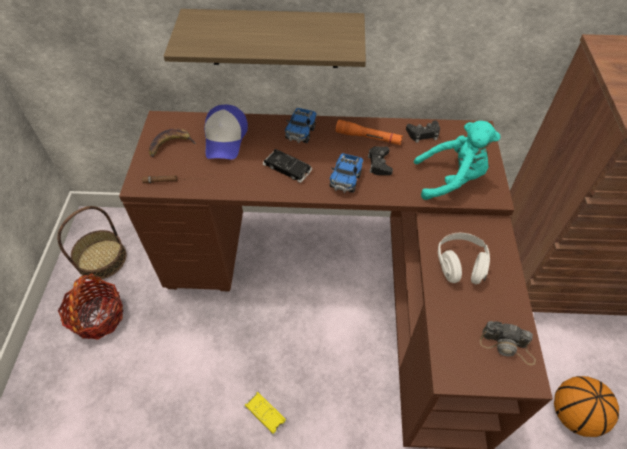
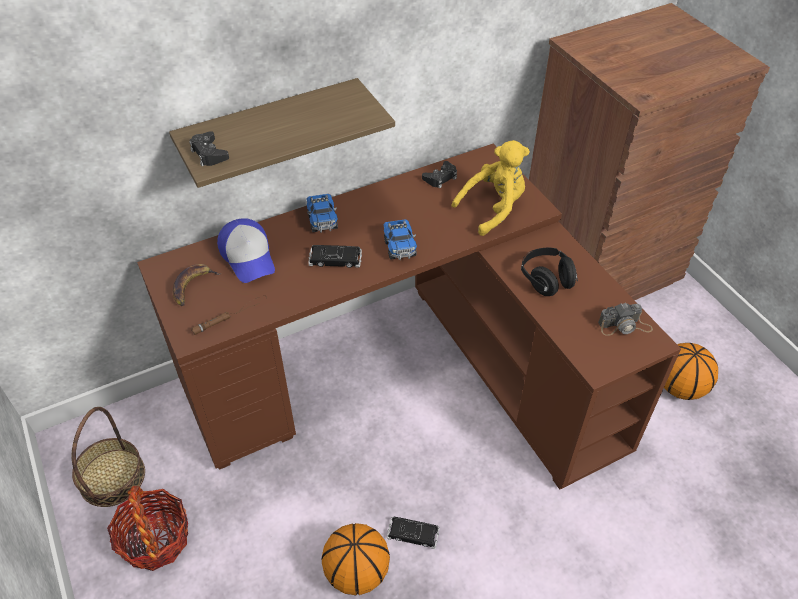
camera: 30 degrees left, 5 degrees down
(207, 418) = (356, 571): none -> basketball
(265, 414) = (413, 534): yellow toy car -> black toy car
(368, 137) = (392, 200): orange flashlight -> none
(379, 164) = (420, 220): black game controller -> black game controller (209, 153)
(451, 179) = (493, 208): turquoise plush toy -> yellow plush toy
(460, 265) = (546, 280): white headphones -> black headphones

